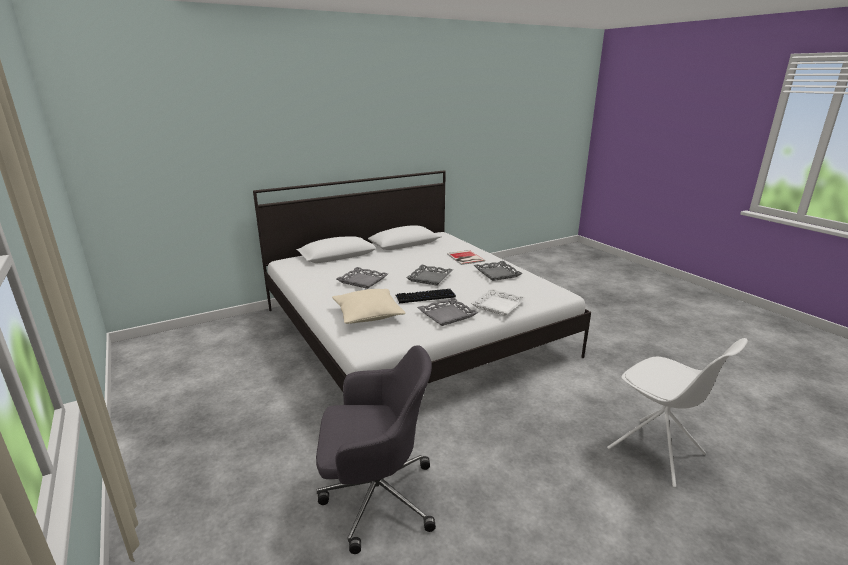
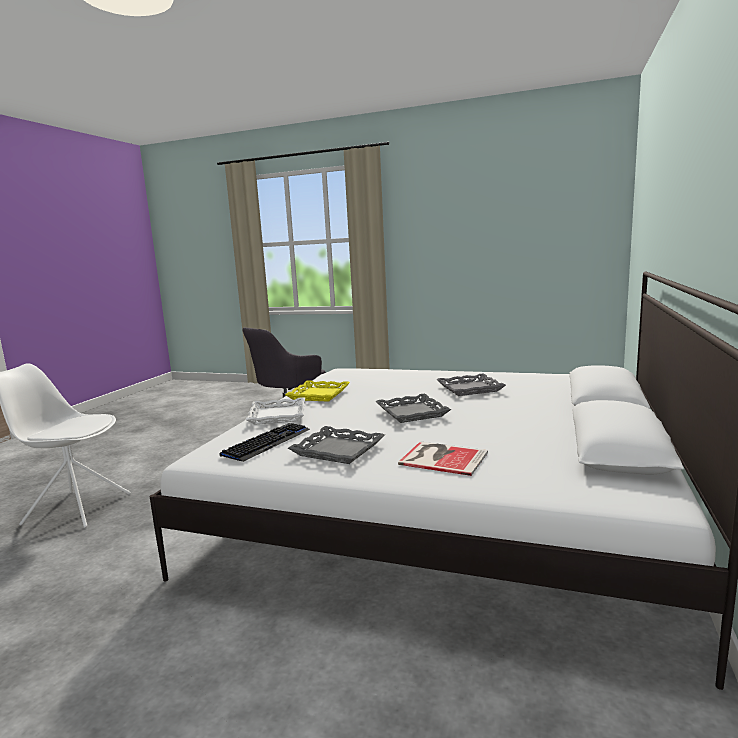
camera: 140 degrees right, 10 degrees down
(368, 315) = (386, 377): beige pillow -> none
(425, 296) = (369, 396): keyboard -> keyboard (267, 443)
(447, 315) = (318, 395): grey tray -> yellow tray

